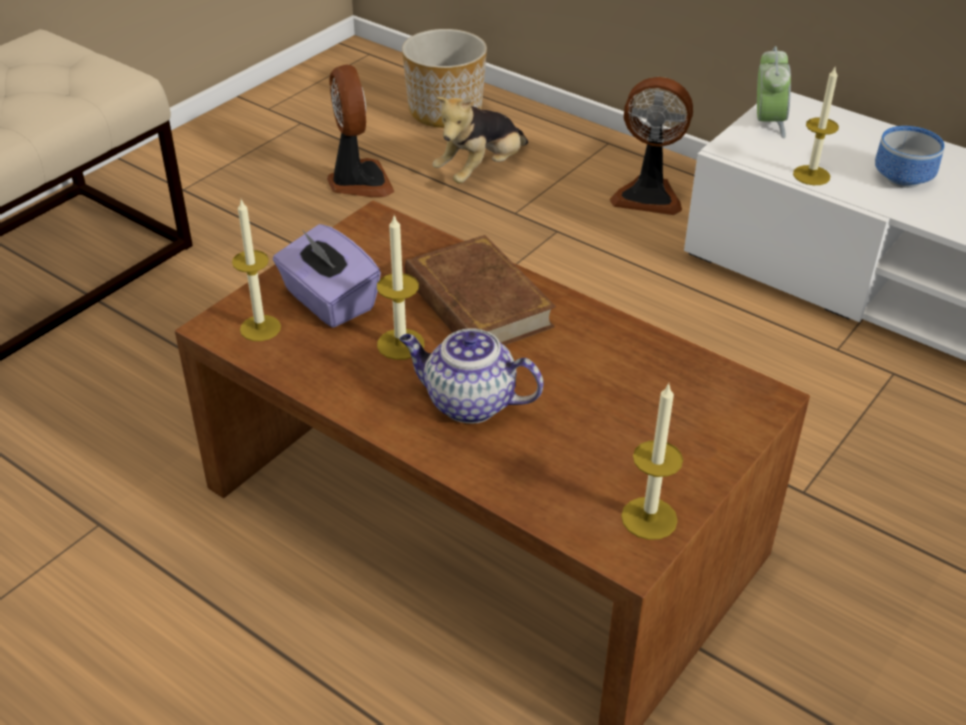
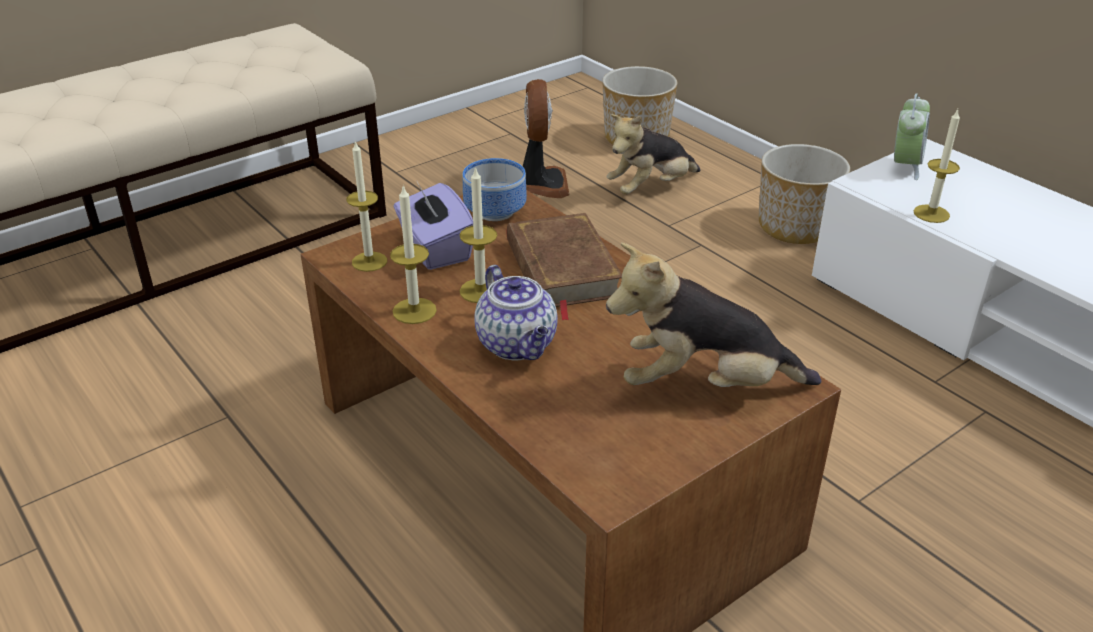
camera: 15 degrees right, 5 degrees down
(468, 403) = (518, 345): teapot -> teapot turned 150 degrees counterclockwise
(648, 195) = (796, 226): fan -> planter
(649, 518) = (641, 466): candle -> candle (414, 311)
(677, 416) = (704, 386): none -> plush toy
(902, 176) = (1023, 225): bowl -> bowl (496, 210)

